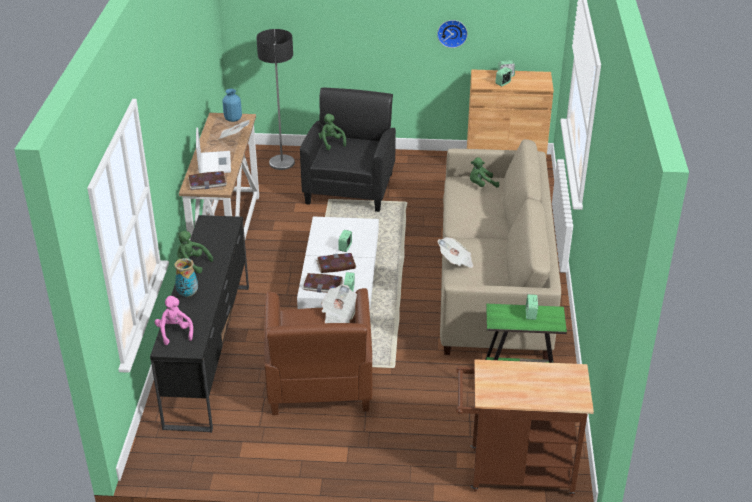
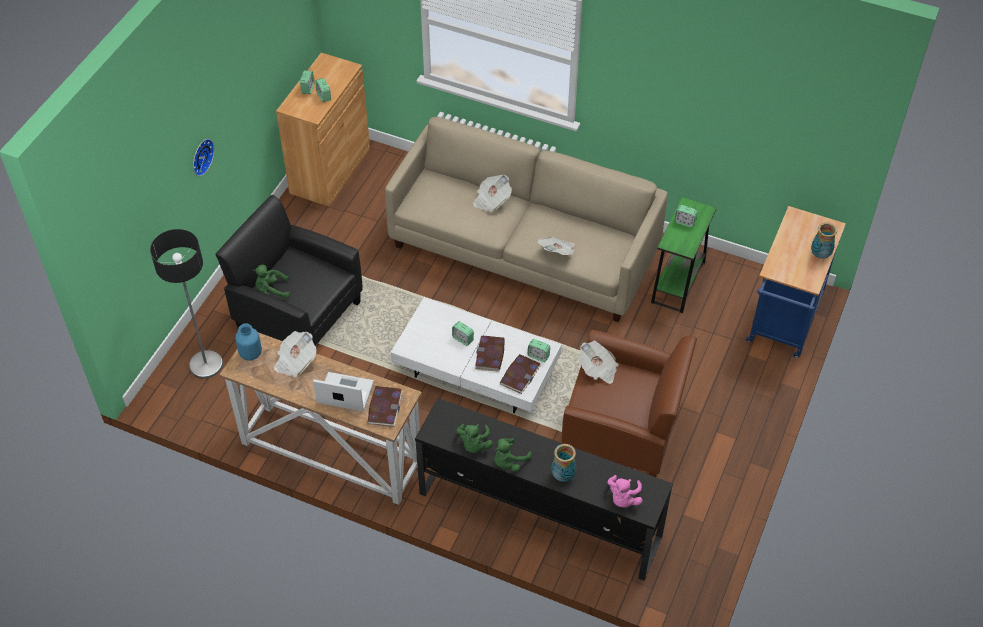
camera: 70 degrees left, 15 degrees up
(175, 332) = (623, 499): pink plush toy -> pink plush toy turned 75 degrees counterclockwise
(452, 32) = (252, 91): wall clock -> wall clock (200, 156)
(481, 185) = (434, 190): green plush toy -> green plush toy (474, 445)
(491, 214) = (491, 200): none -> newspaper
(514, 472) = (783, 324): brown cart -> blue cart
(531, 399) = (820, 255): none -> vase

